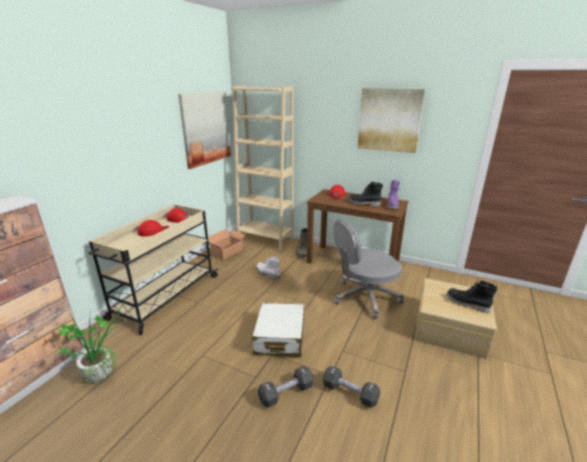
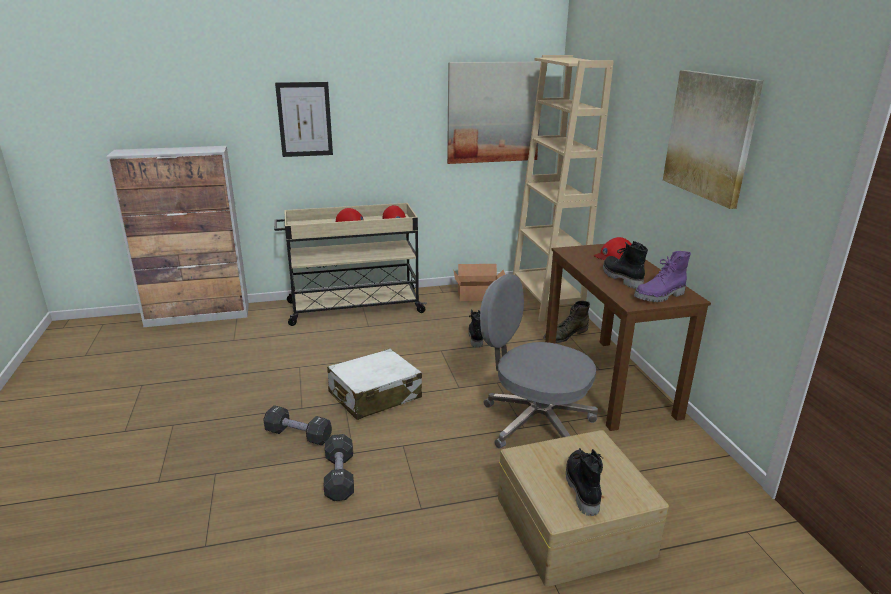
camera: 50 degrees right, 0 degrees up
(86, 154) = (304, 119): none -> picture
(103, 371) = (234, 335): potted plant -> none
(267, 274) = (476, 336): white boot -> black boot

